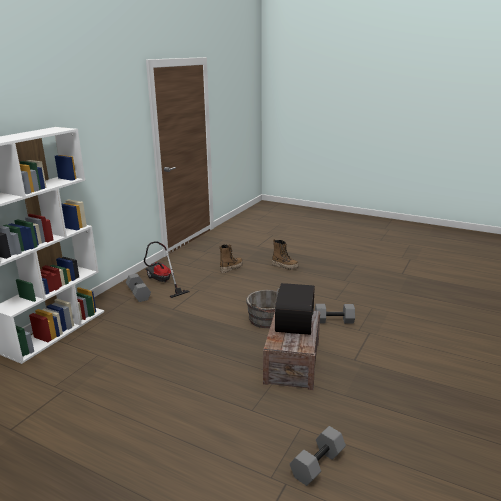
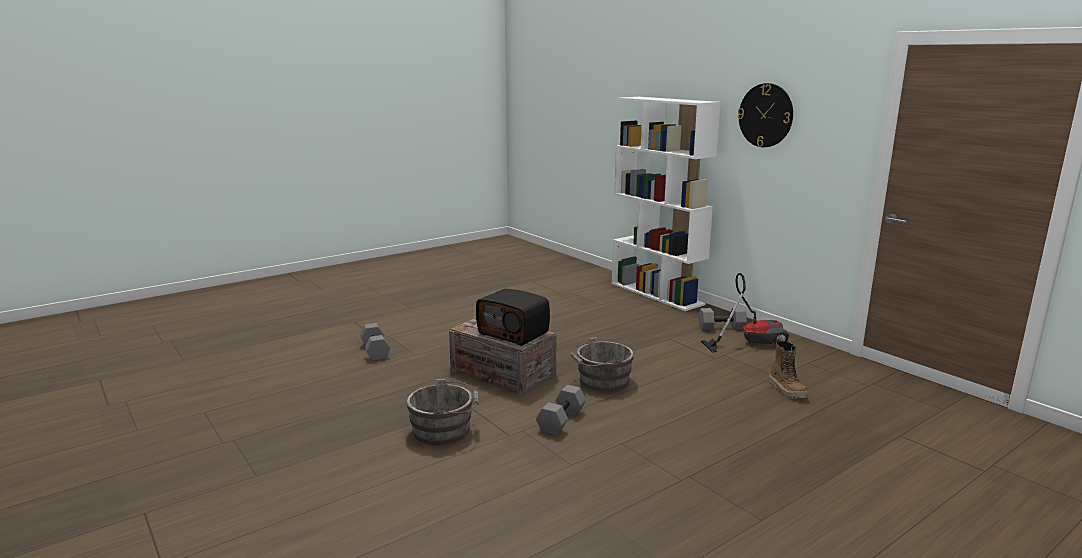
camera: 115 degrees right, 5 degrees down
(88, 129) = (765, 115): none -> wall clock
(285, 266) = (780, 436): boot -> none
(393, 357) = (445, 430): none -> grey bucket

